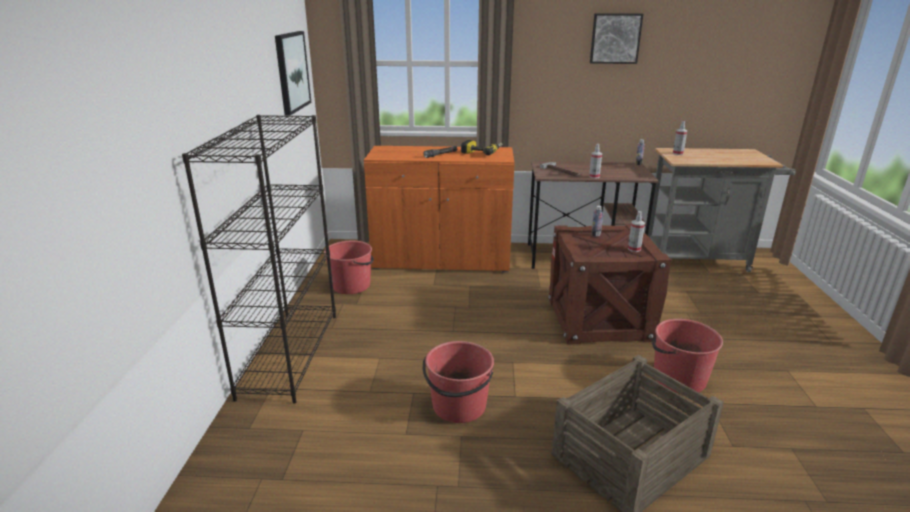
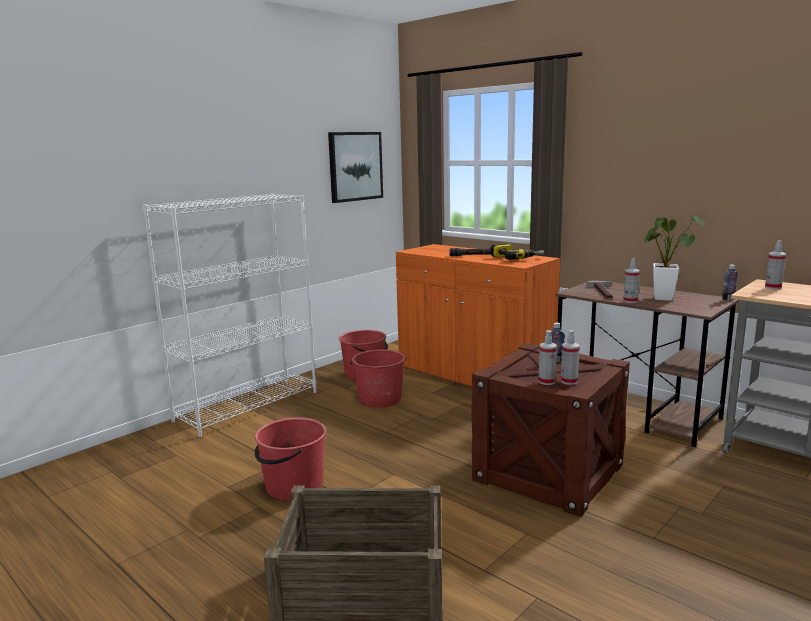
camera: 40 degrees right, 10 degrees down
(290, 353) = (248, 406): black bookcase -> white bookcase
(603, 169) = (663, 297): none -> potted plant
(615, 38) = (698, 129): picture -> none
(624, 253) = (546, 382): none -> spray bottle
(678, 378) = (541, 559): red bucket -> red bucket (380, 399)

